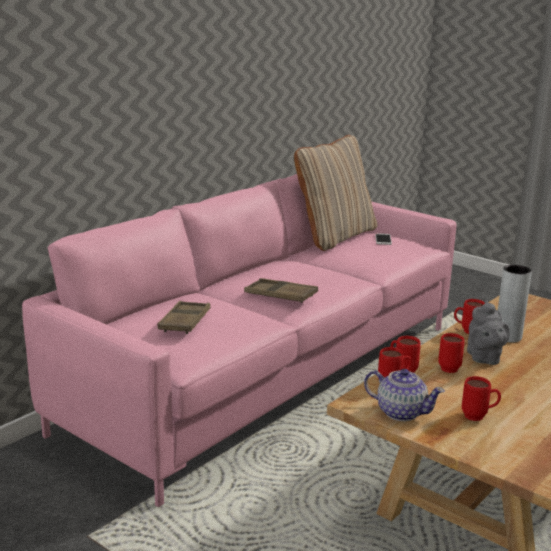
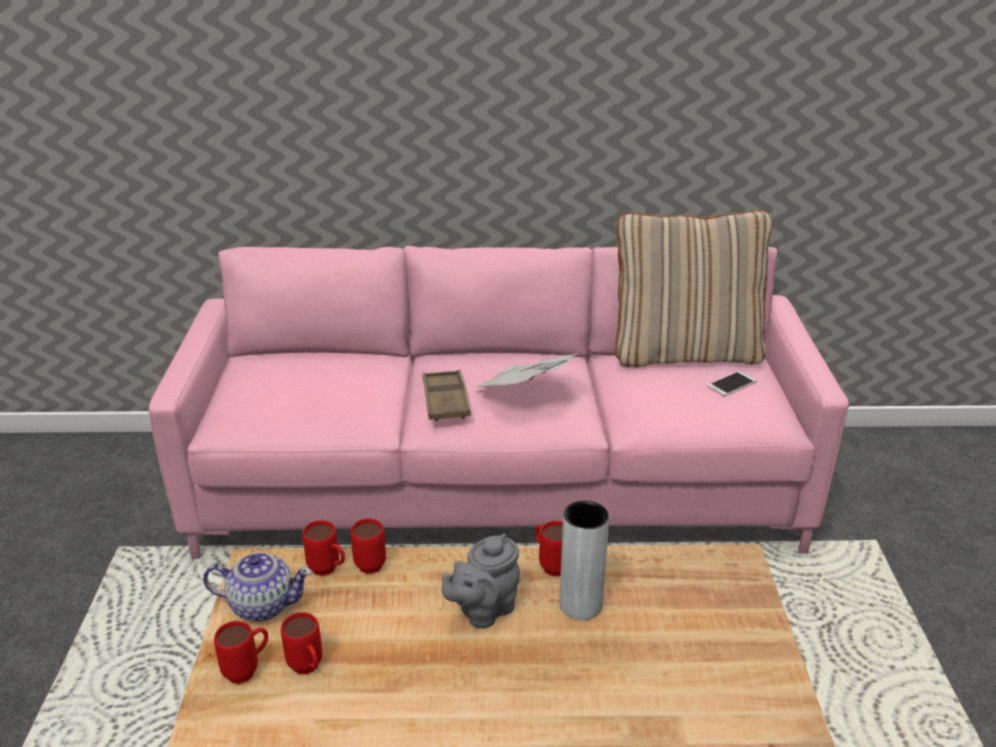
camera: 50 degrees right, 10 degrees up
(185, 322) = (296, 385): brown tray -> none
(310, 277) = (525, 394): none -> newspaper
(400, 412) = (262, 605): teapot -> teapot turned 75 degrees counterclockwise
(448, 367) = (422, 592): red mug -> red mug (248, 670)

